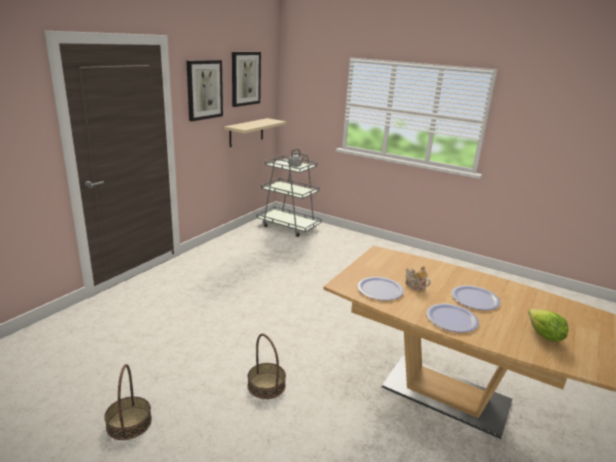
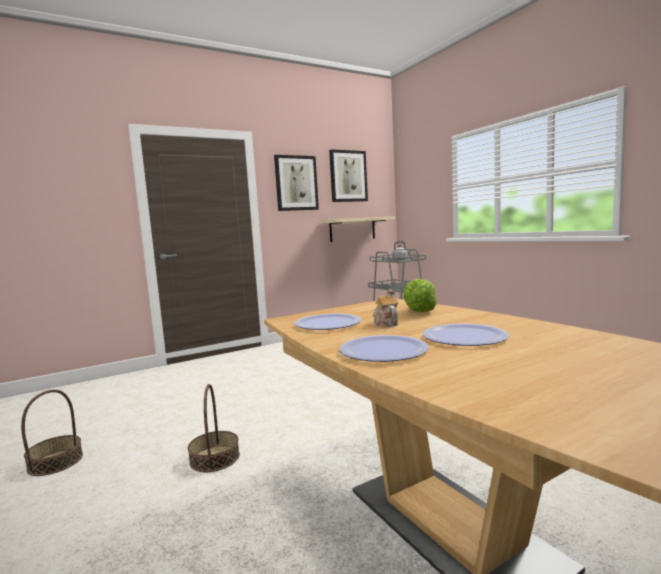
camera: 30 degrees right, 15 degrees down
(544, 336) = (544, 382): lettuce -> lettuce (420, 311)

